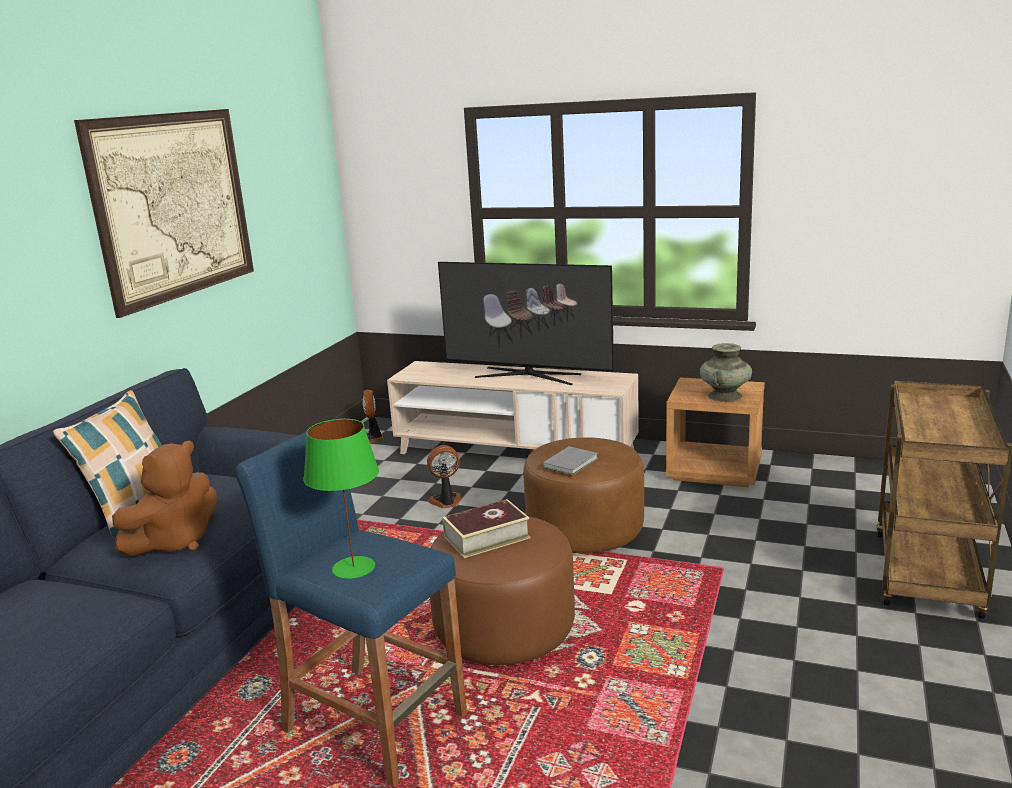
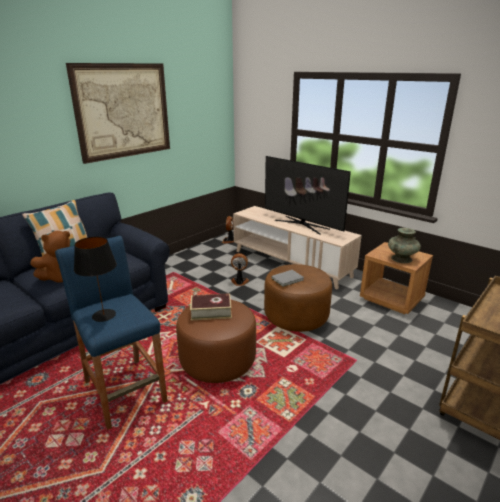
camera: 20 degrees right, 5 degrees up
(354, 567) = (104, 315): green table lamp -> black table lamp

